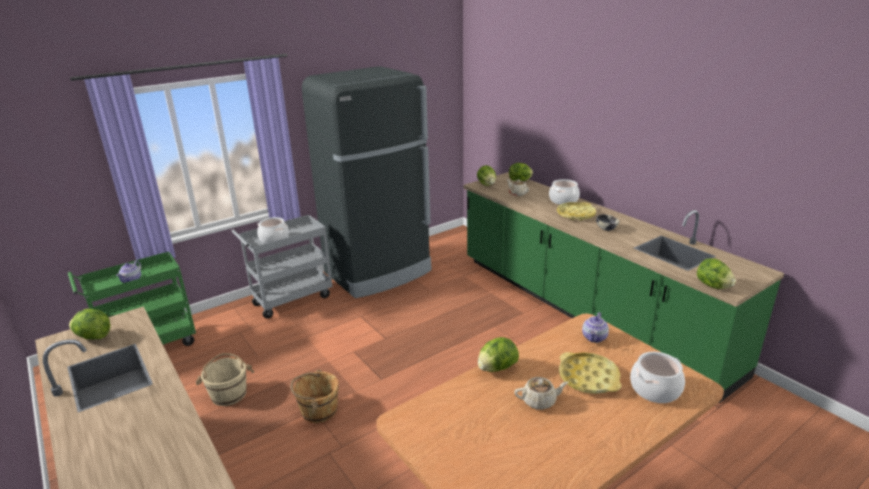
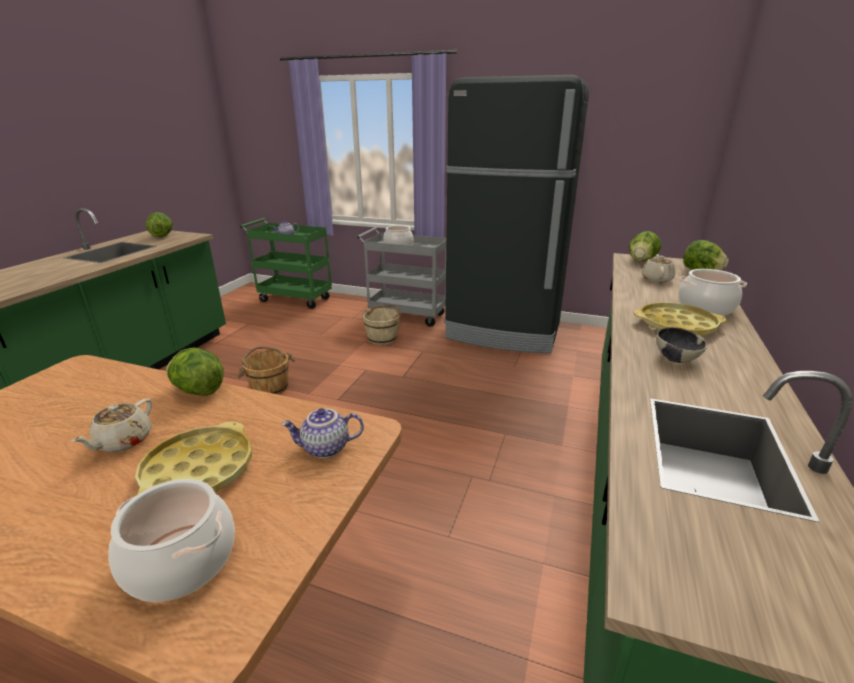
camera: 55 degrees right, 0 degrees up
(229, 393) = (266, 344): beige bucket -> beige bucket (383, 338)
(539, 401) = (123, 441): beige teapot -> beige teapot turned 60 degrees clockwise
(712, 286) = (637, 546): lettuce -> none

